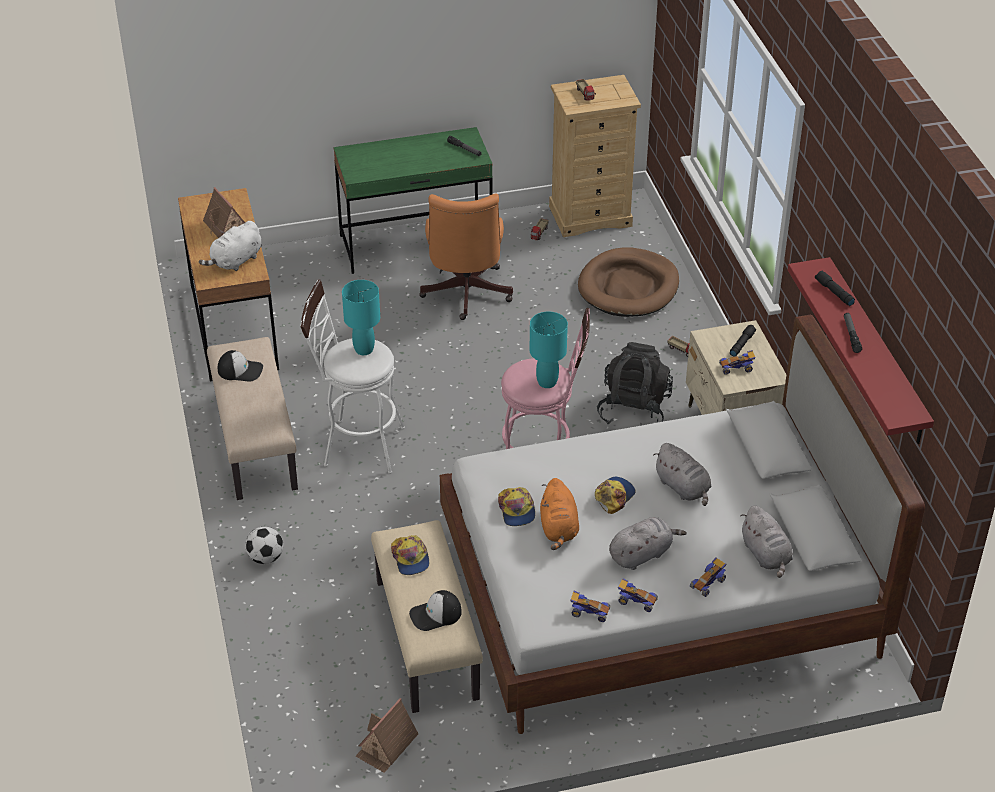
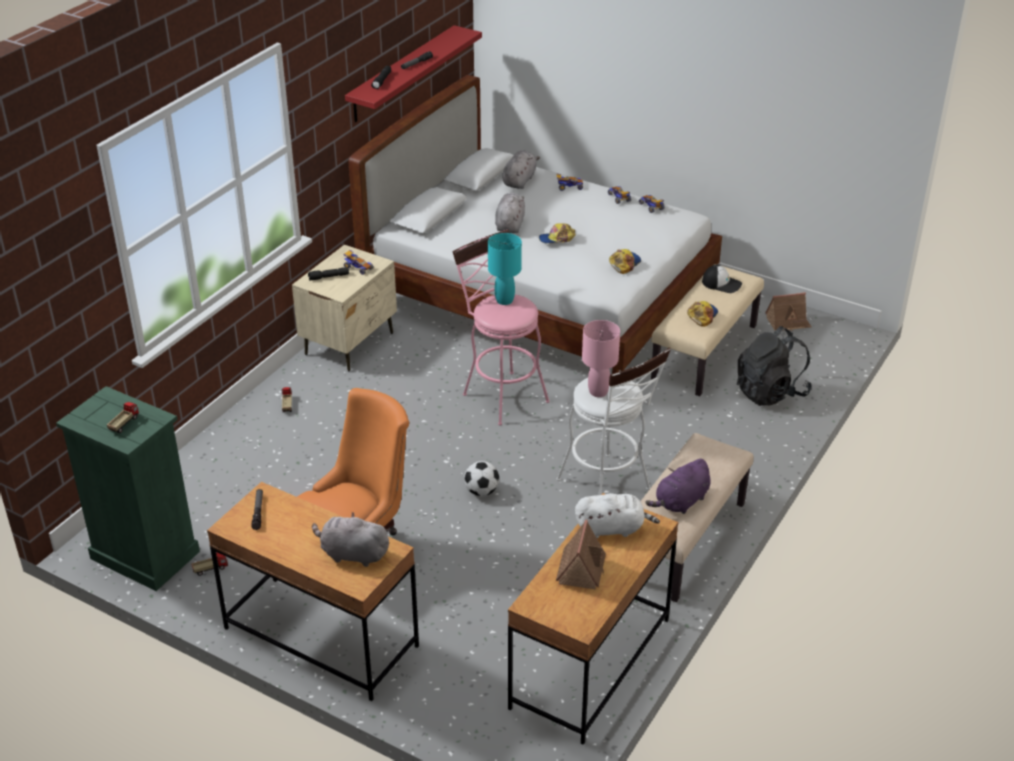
camera: 135 degrees left, 5 degrees down
(240, 370) = (680, 502): cap -> purple plush toy
(266, 558) = (761, 454): football -> football (481, 491)
(364, 349) = (598, 391): turquoise table lamp -> pink table lamp
(416, 244) = (321, 637): green desk -> brown desk
(559, 528) = (612, 245): orange plush toy -> none
(590, 216) = (144, 555): beige dresser -> green dresser
(628, 287) = (234, 473): brown dog bed -> none
(633, 410) = (386, 391): black backpack -> black backpack (770, 392)
(642, 554) = (584, 212): grey plush toy -> grey plush toy (352, 554)

